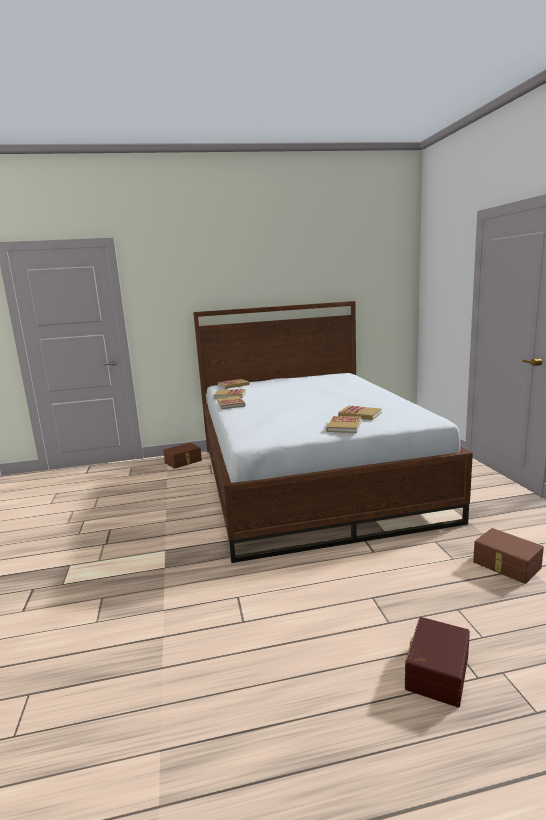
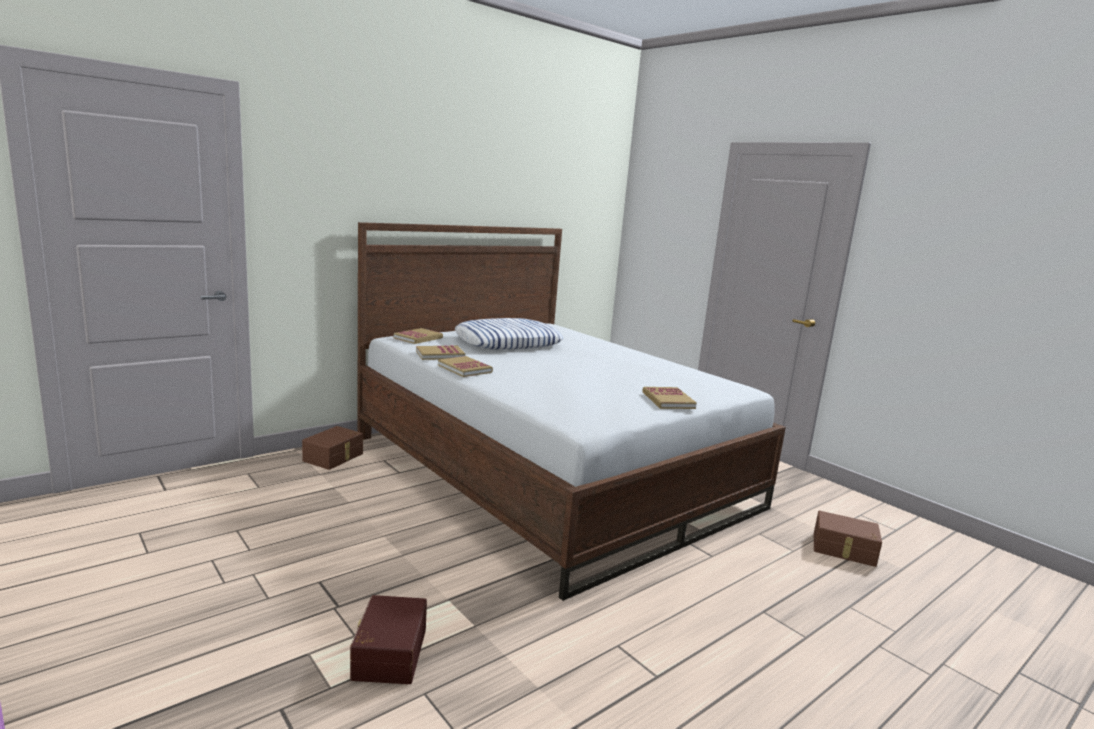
camera: 30 degrees left, 0 degrees up
(291, 387) = (508, 342): none -> pillow
(360, 415) = (660, 384): book -> none
(435, 671) = (894, 679): brown storage box -> brown storage box (387, 653)

